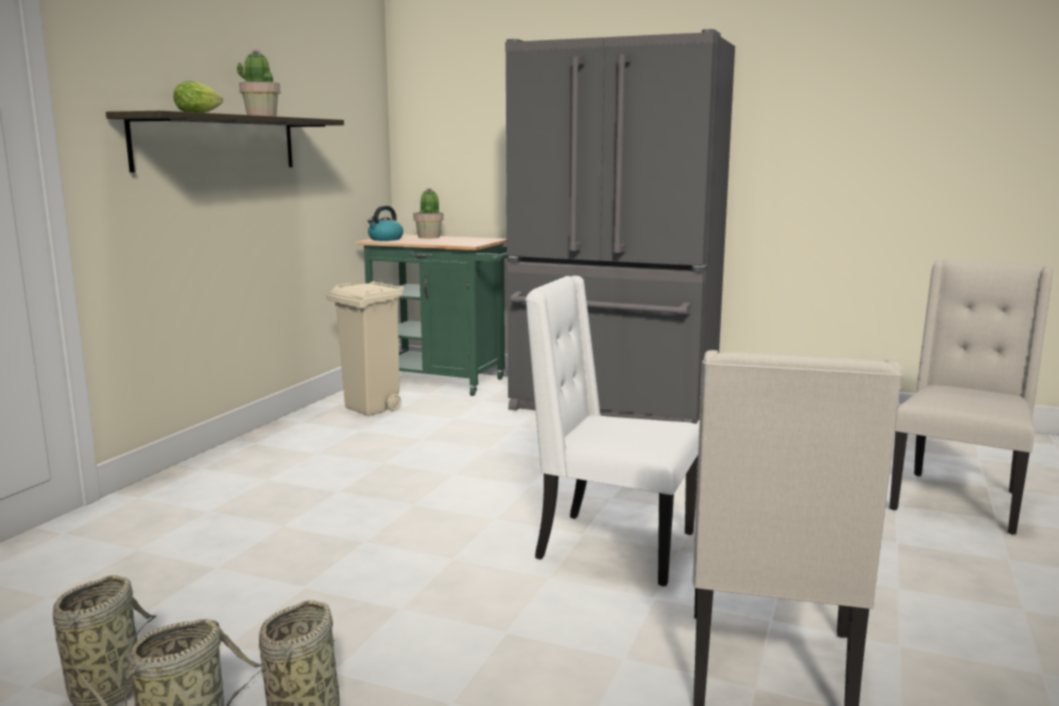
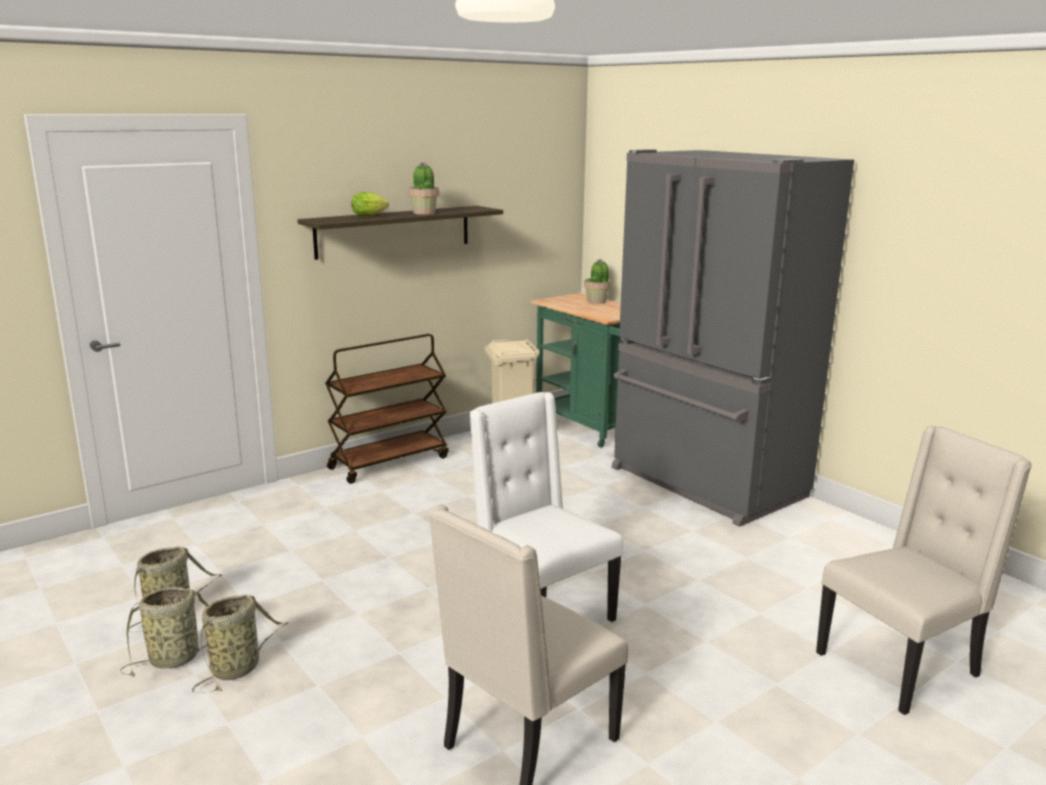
camera: 30 degrees right, 5 degrees up
(242, 451) = (389, 462): none -> brown cart
(385, 239) = (557, 300): kettle -> none

